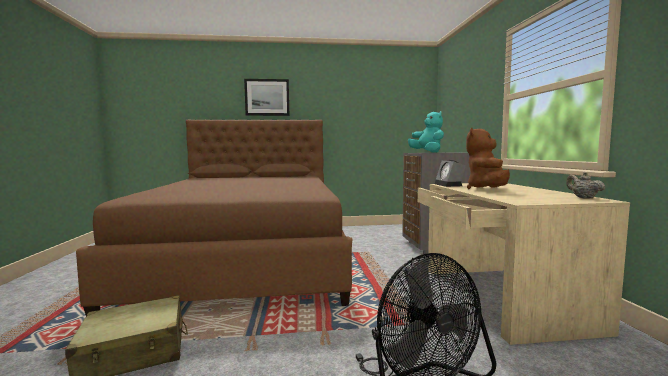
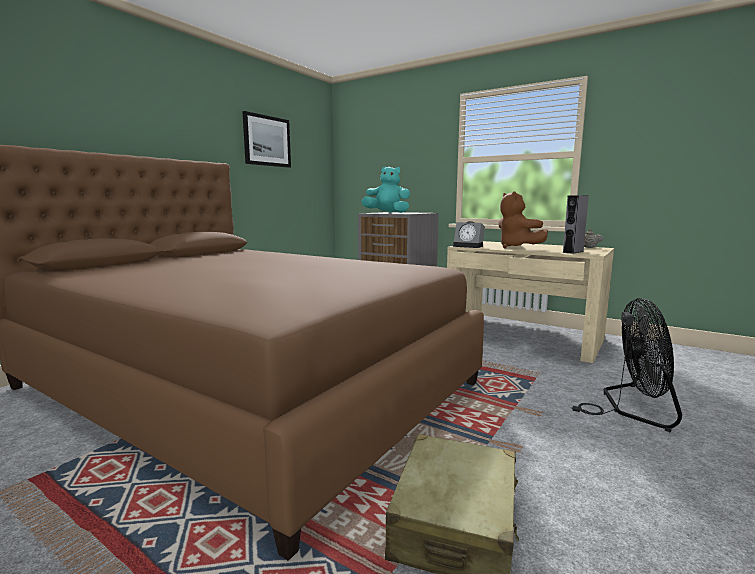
camera: 50 degrees left, 5 degrees up
(267, 97) = (133, 115): picture -> picture (267, 141)
(518, 198) = (573, 252): none -> grey speaker

